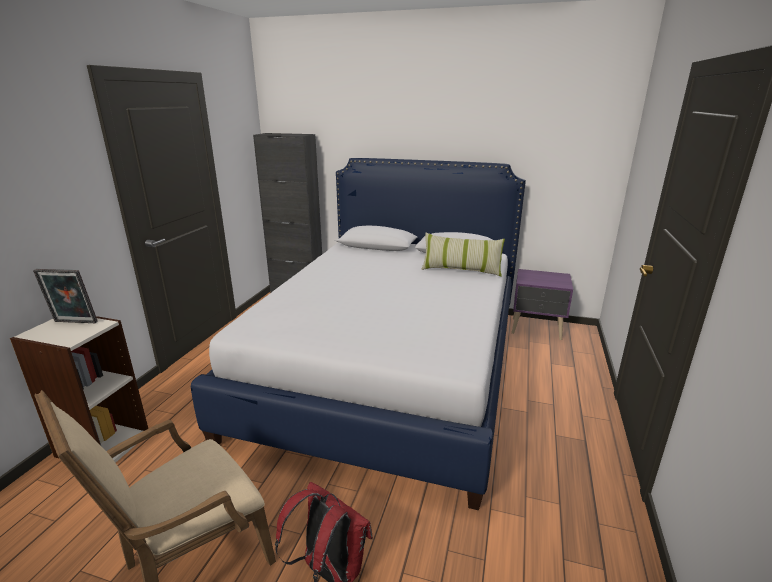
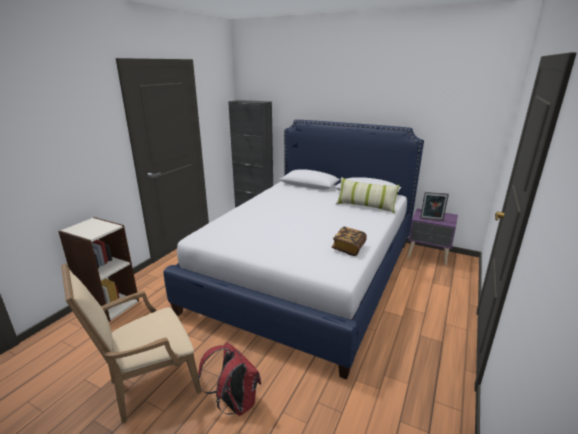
camera: 10 degrees right, 0 degrees up
(74, 323) = (96, 224): picture frame -> picture frame (431, 219)
(460, 327) = (348, 248): none -> book

